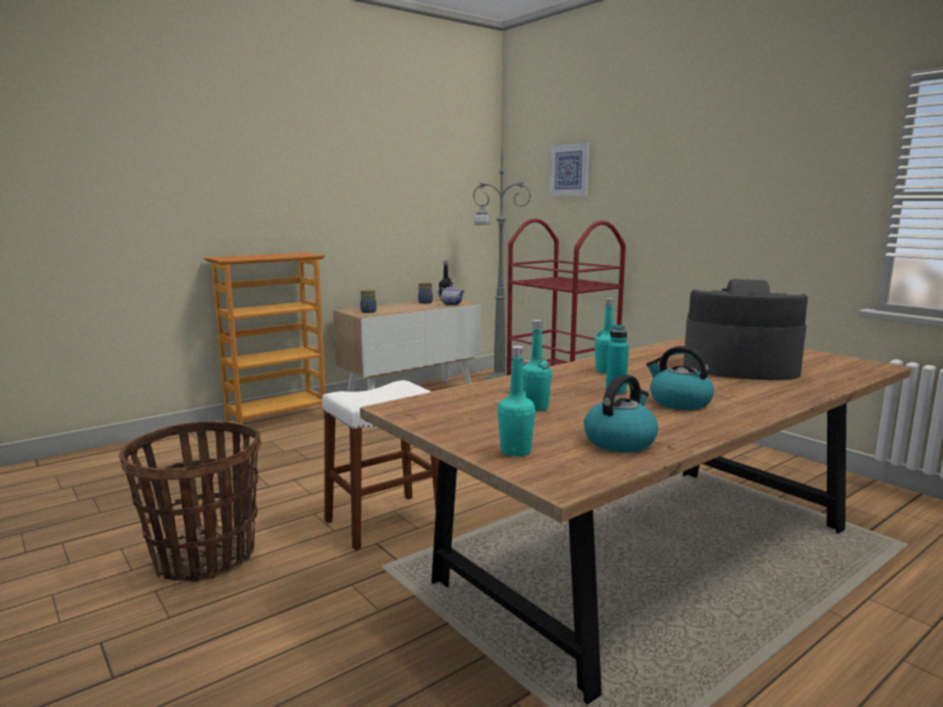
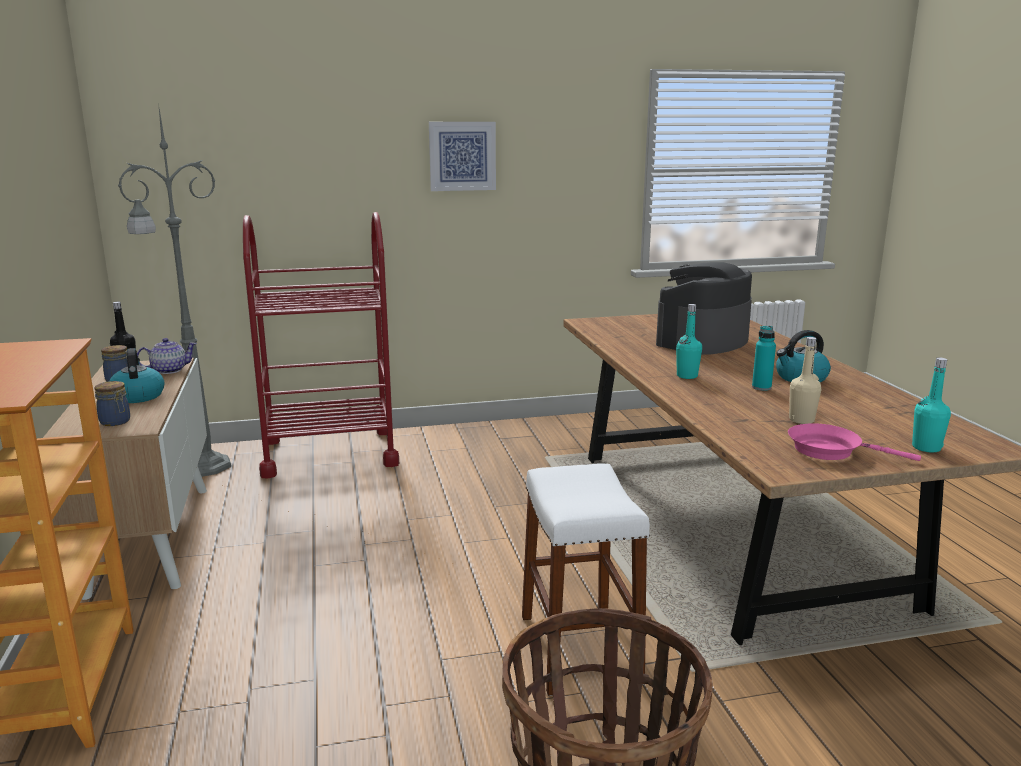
camera: 65 degrees left, 5 degrees up
(461, 419) = (830, 450): none -> pink frying pan
(535, 407) = (801, 420): turquoise bottle -> beige bottle
(570, 170) = (255, 141): picture -> picture (462, 156)
(620, 441) = (900, 414): kettle -> kettle (137, 396)

